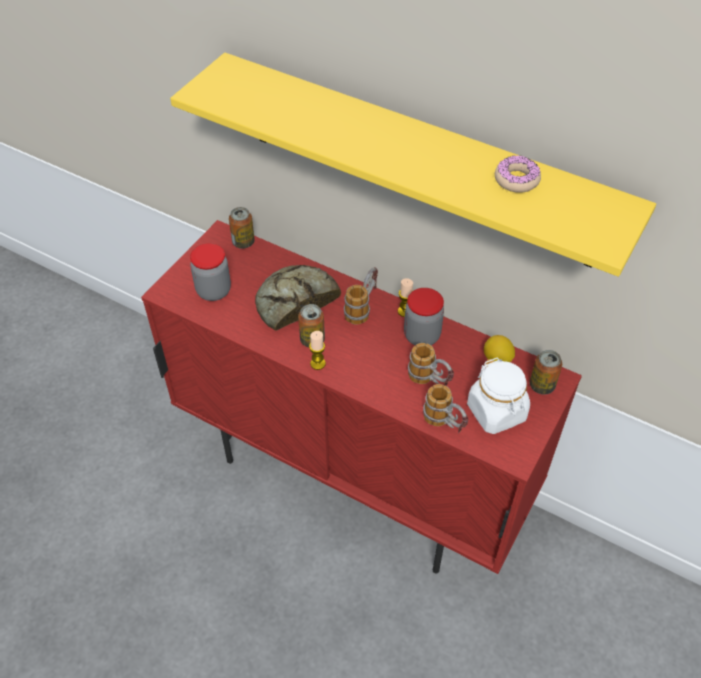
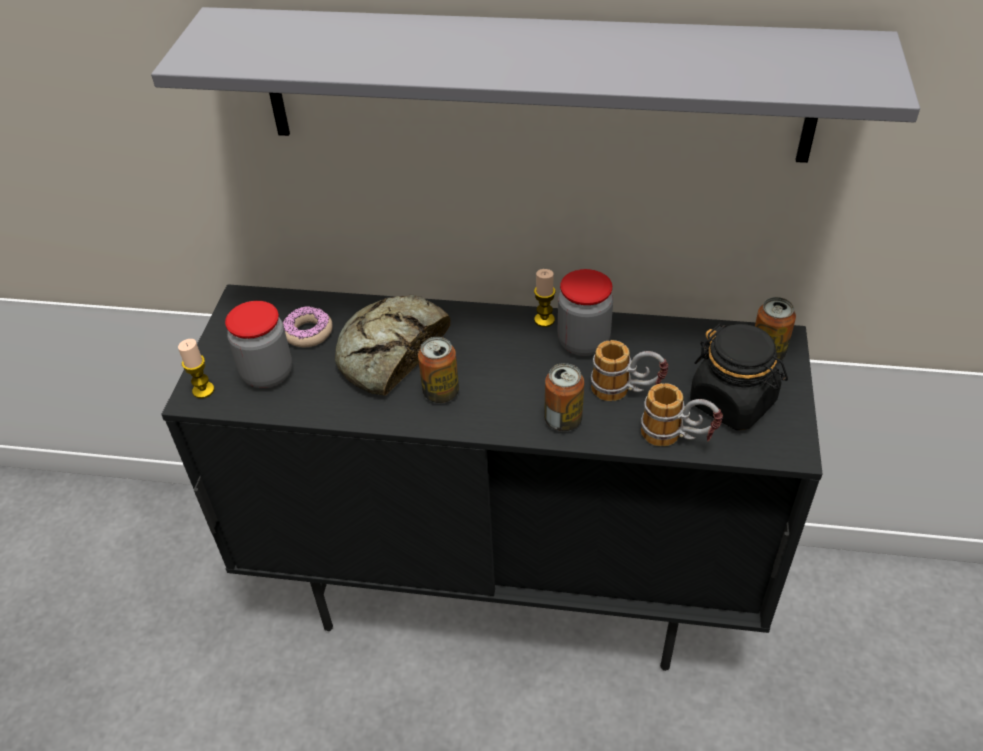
camera: 20 degrees left, 5 degrees down
(243, 242) = (279, 301): can -> can (563, 420)
(318, 363) = (465, 420): candle -> candle (203, 390)
(353, 478) = (504, 589): red cabinet -> black cabinet
(362, 308) = (487, 332): mug -> none
(418, 160) = (534, 85): yellow shelf -> grey shelf
(496, 412) = (733, 402): white jar -> black jar
(497, 359) = (694, 340): lemon -> none
(516, 180) = (709, 49): donut -> donut (308, 332)

